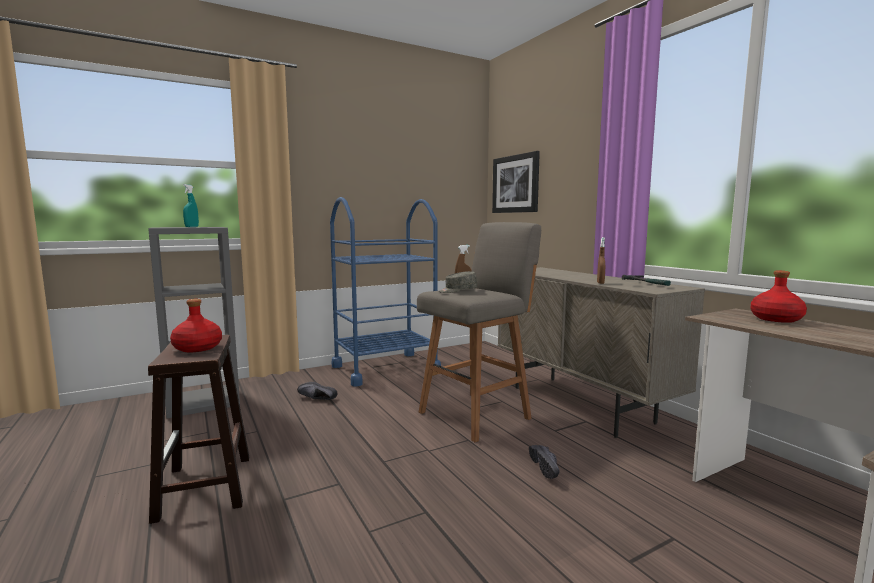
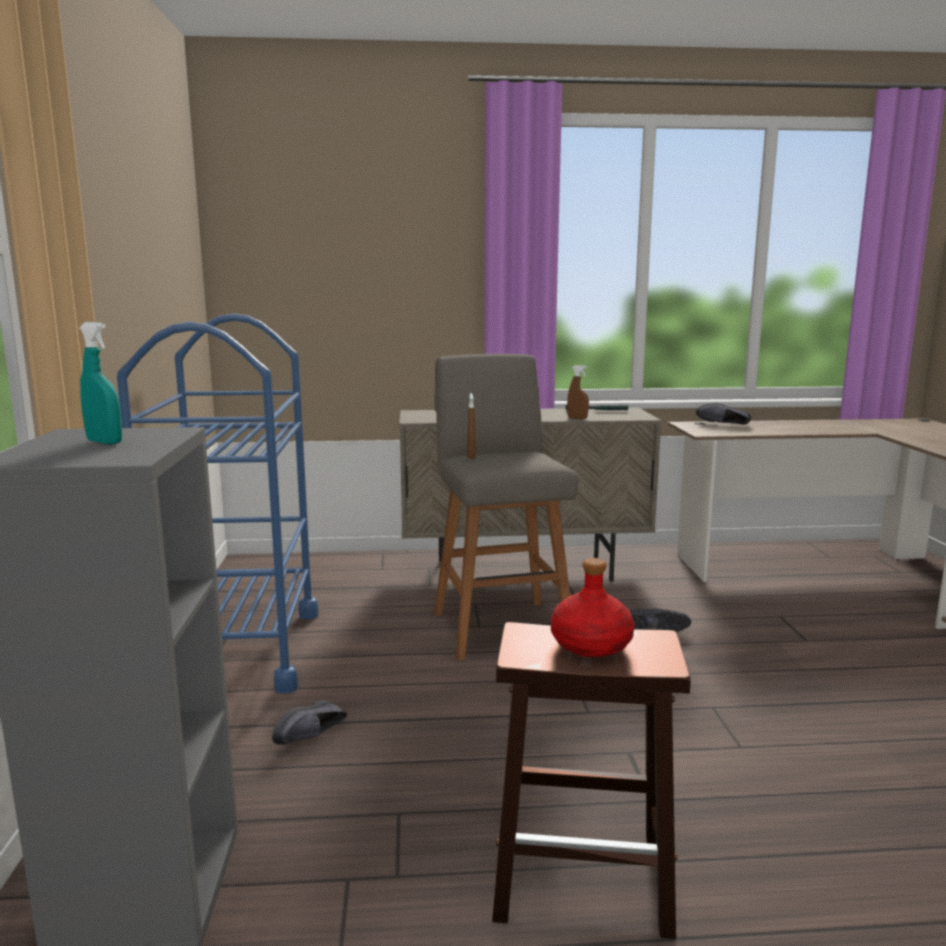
camera: 65 degrees left, 5 degrees up
(457, 291) = (505, 462): grey cap -> none
(515, 184) = (289, 278): picture -> none
(777, 319) = (723, 424): red bottle -> black shoe

